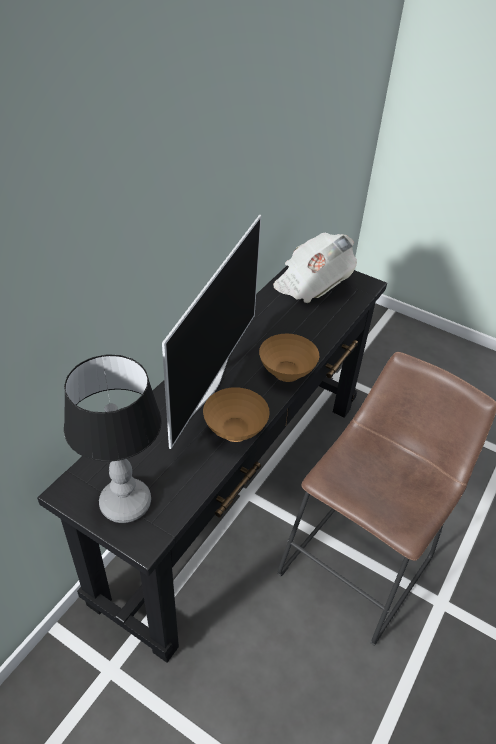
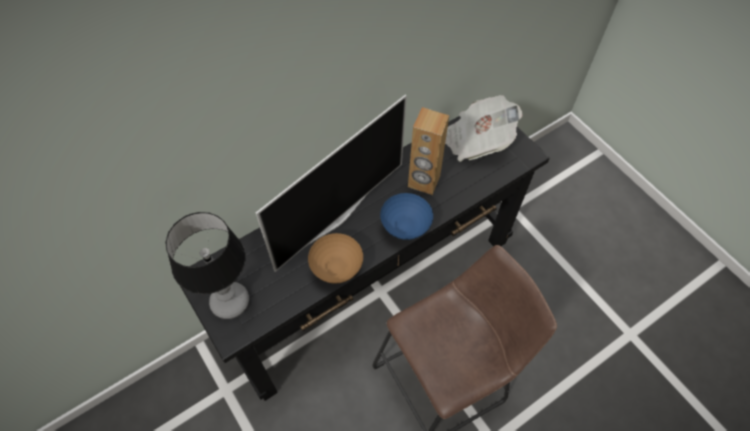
camera: 25 degrees right, 15 degrees up
(281, 330) = (423, 182): none -> brown speaker
(287, 373) = (406, 227): brown bowl -> blue bowl

